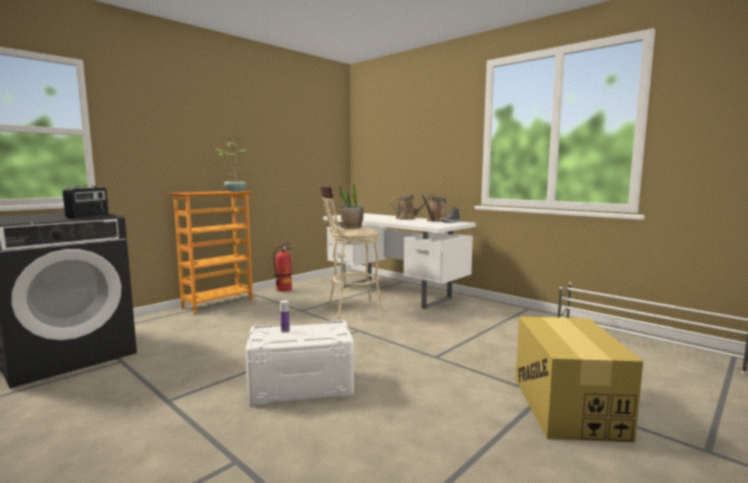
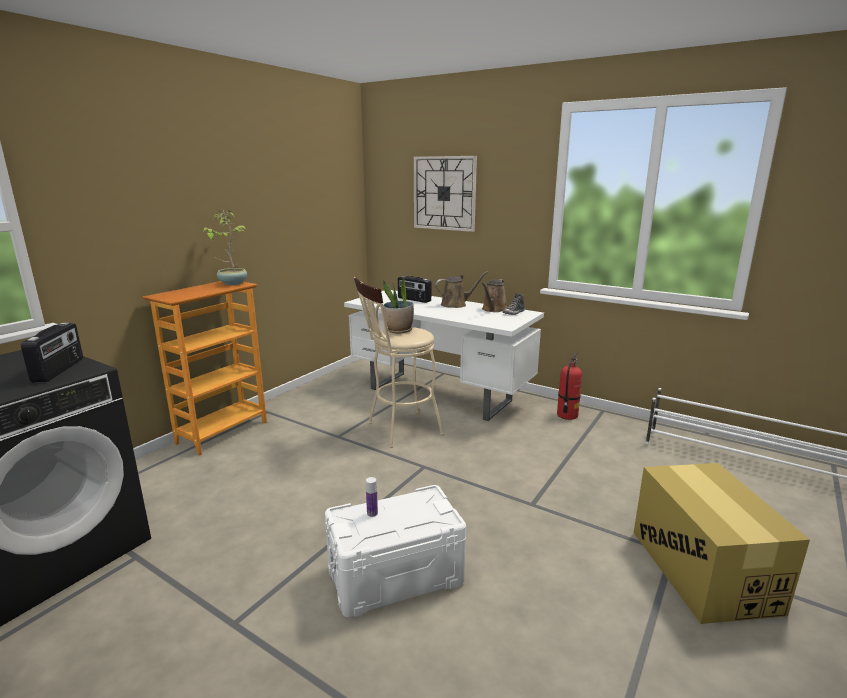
camera: 10 degrees left, 10 degrees up
(284, 289) = (299, 398): fire extinguisher -> fire extinguisher (567, 415)
(377, 216) = (414, 300): none -> radio
(405, 137) = (444, 193): none -> wall clock

